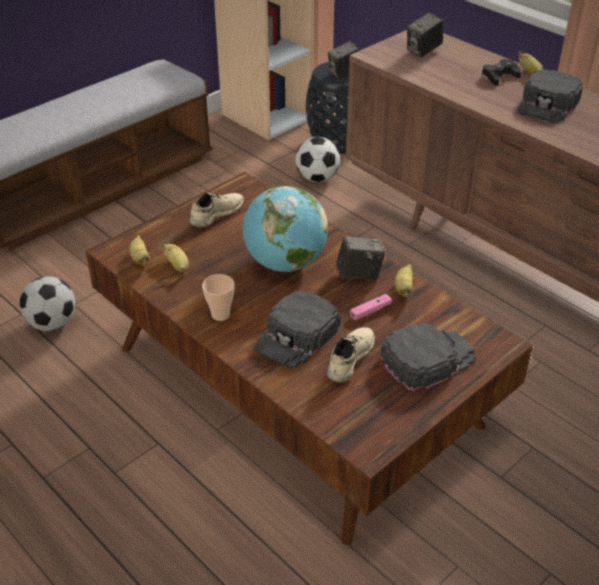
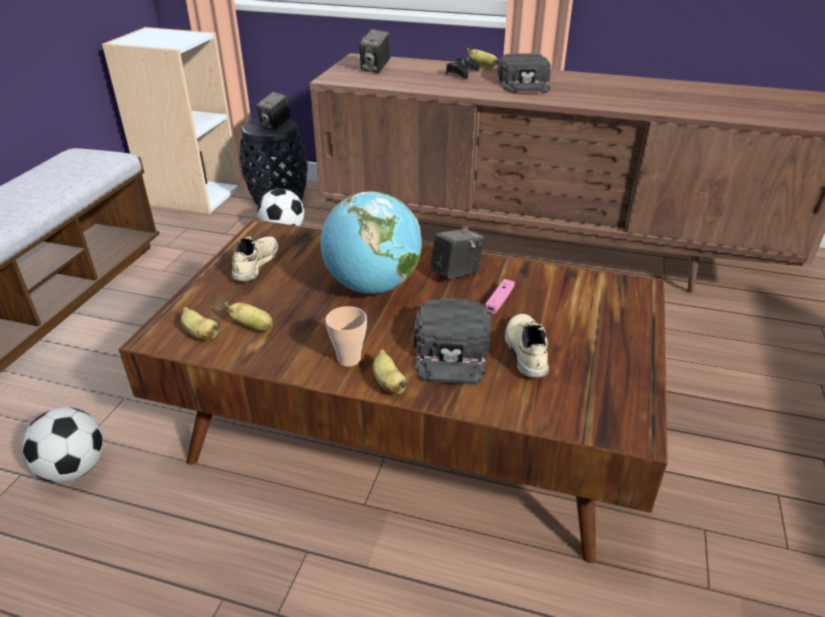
camera: 30 degrees left, 5 degrees down
(403, 288) = (509, 271): banana -> banana (388, 383)
(427, 359) = (594, 324): black cap -> none

